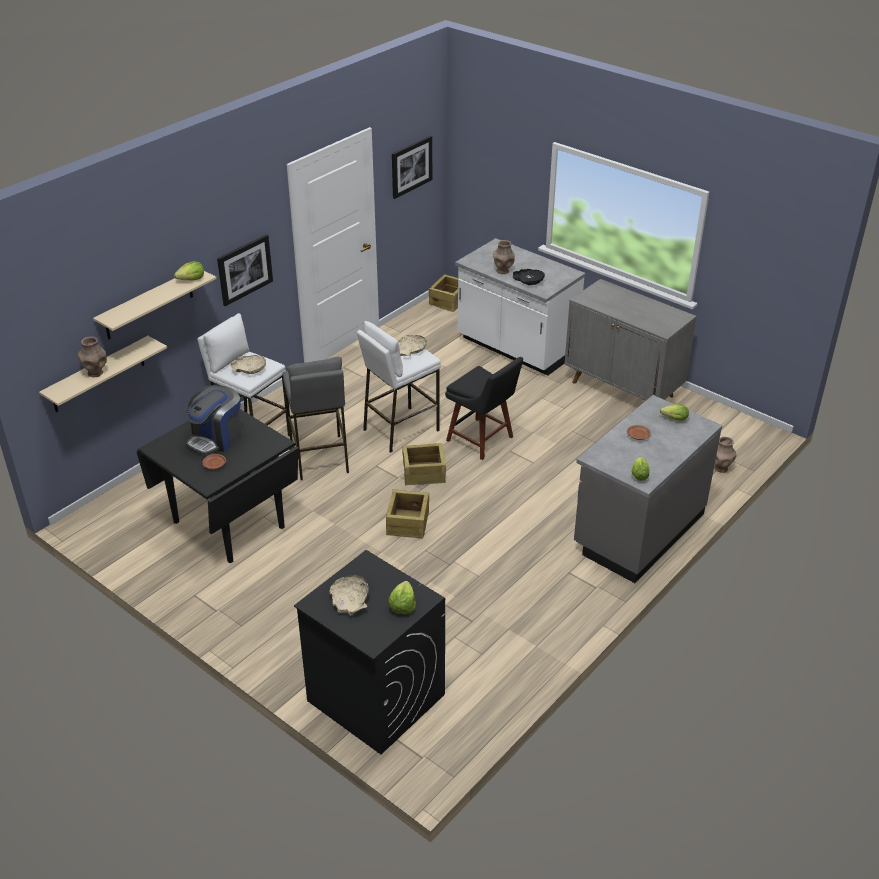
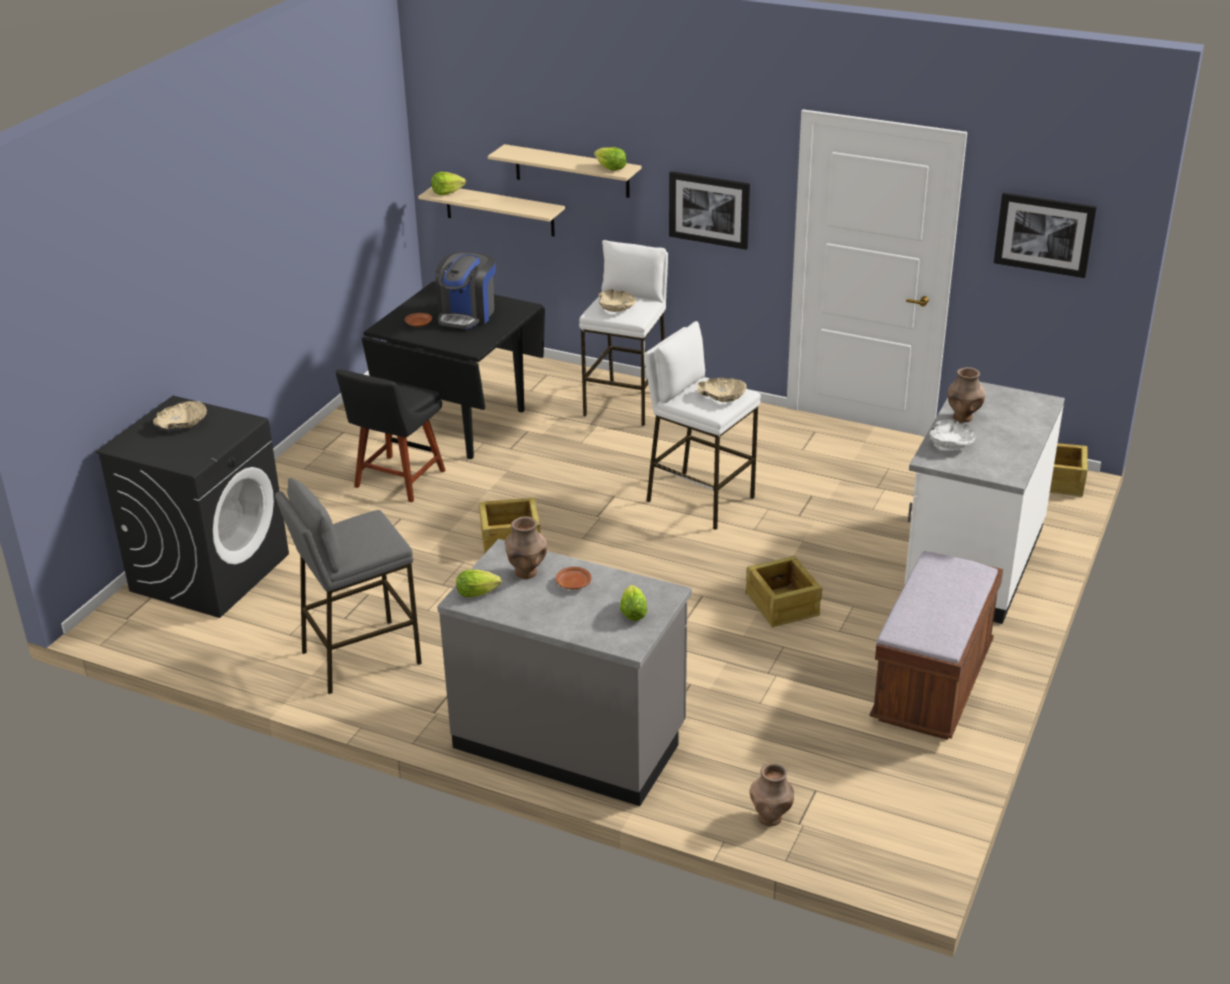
camera: 75 degrees right, 5 degrees down
(96, 373) = (478, 199): brown vase -> brown vase (526, 572)
(216, 438) = (467, 315): coffee machine -> coffee machine turned 90 degrees counterclockwise
(319, 457) = (609, 454): grey stool -> grey stool (360, 657)
(402, 605) = (177, 453): lettuce -> lettuce (447, 192)
(424, 473) = (615, 534): crate -> crate (782, 605)
(482, 440) = (713, 568): black chair -> black chair (397, 481)
(529, 281) = (950, 442): black bowl -> white bowl
(623, 389) = (932, 685): grey cabinet -> brown bench

